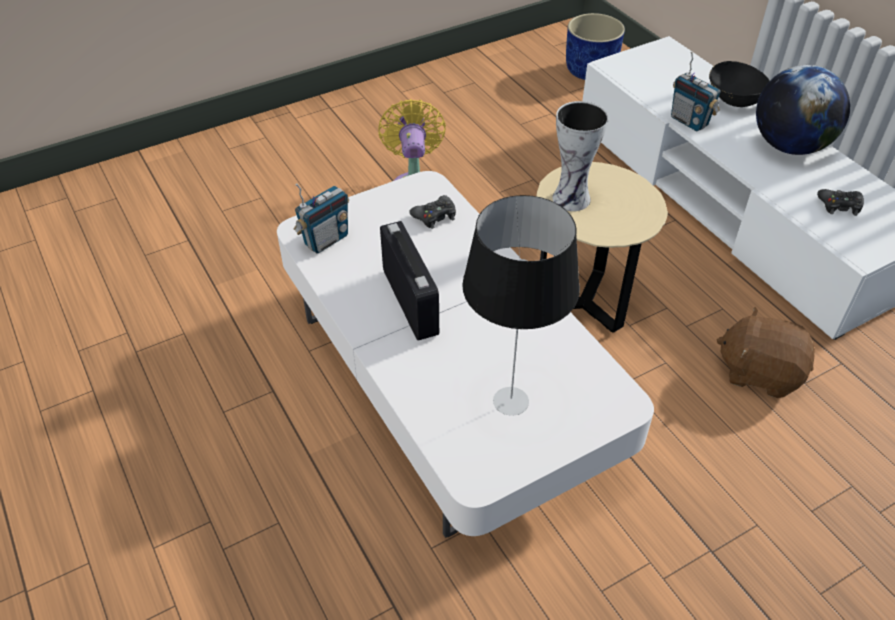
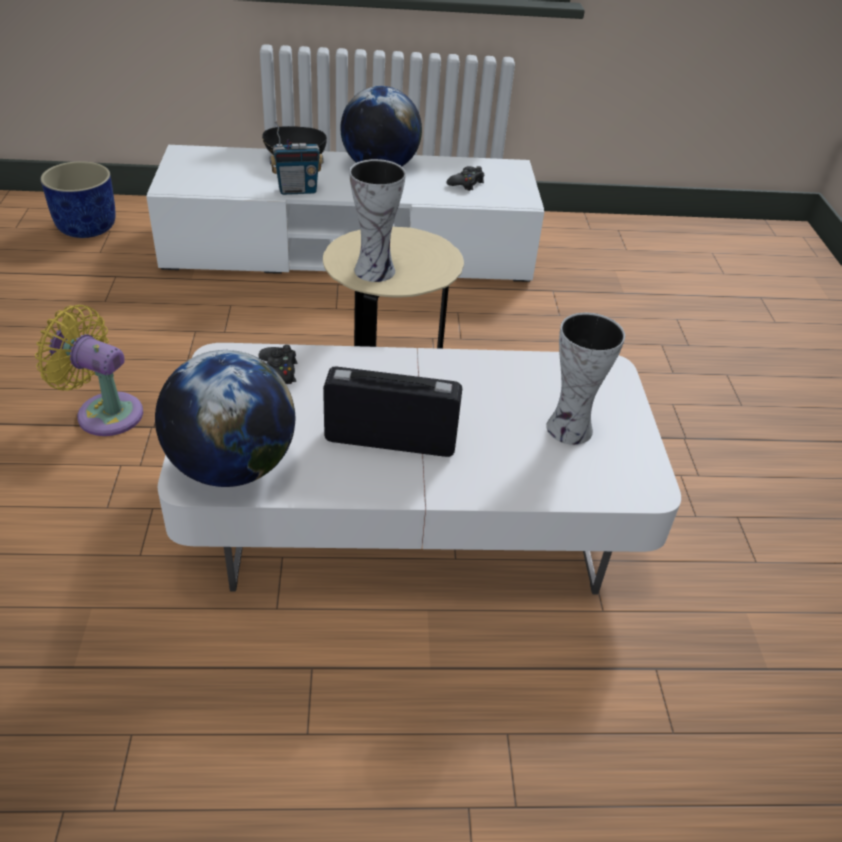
camera: 65 degrees left, 5 degrees down
(326, 240) = (232, 467): radio -> globe
(510, 400) = (567, 429): table lamp -> vase
(759, 372) = (534, 329): brown plush toy -> none

